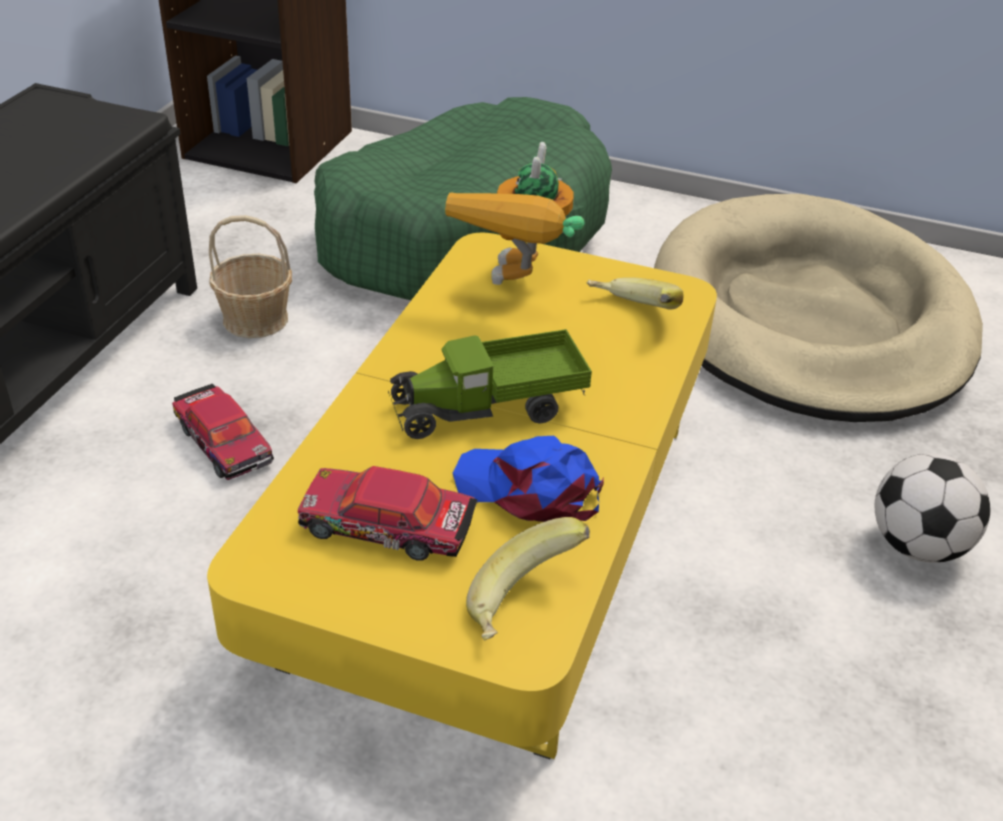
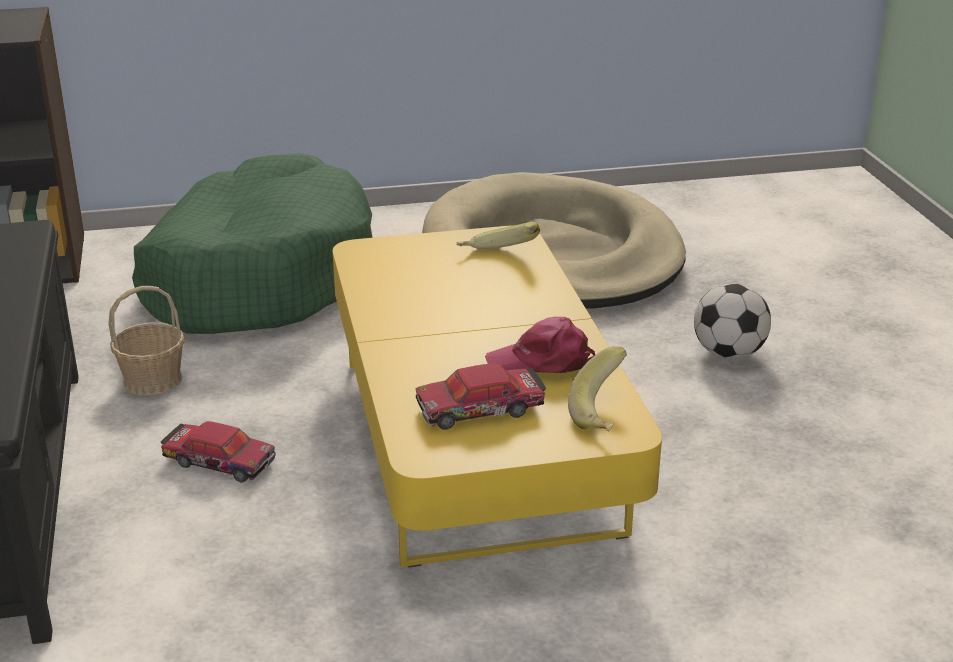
camera: 30 degrees left, 10 degrees down
(489, 408) = (468, 331): toy truck -> none
(520, 287) = (409, 263): toy robot -> none
(529, 490) = (542, 362): blue cap -> pink cap

